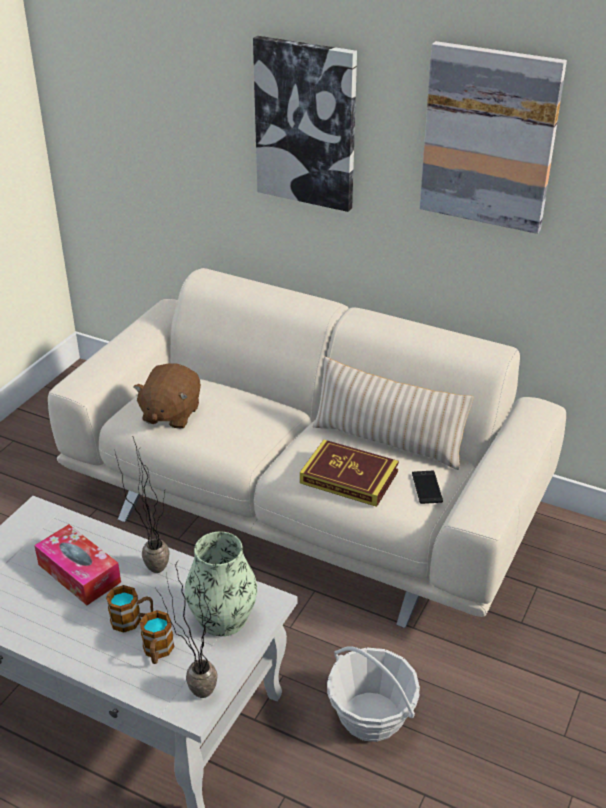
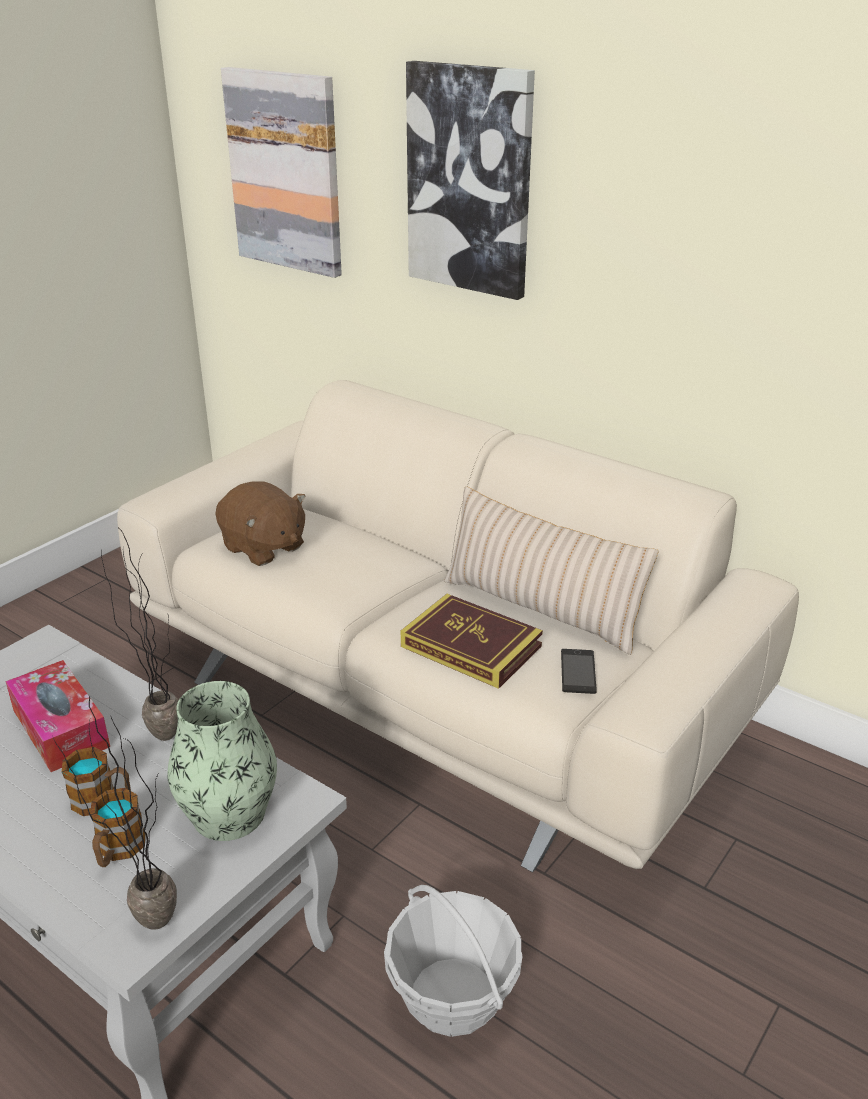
camera: 10 degrees right, 5 degrees down
(170, 414) = (263, 548): brown plush toy -> brown plush toy turned 75 degrees counterclockwise
(489, 138) = (706, 186): picture -> picture (286, 172)

